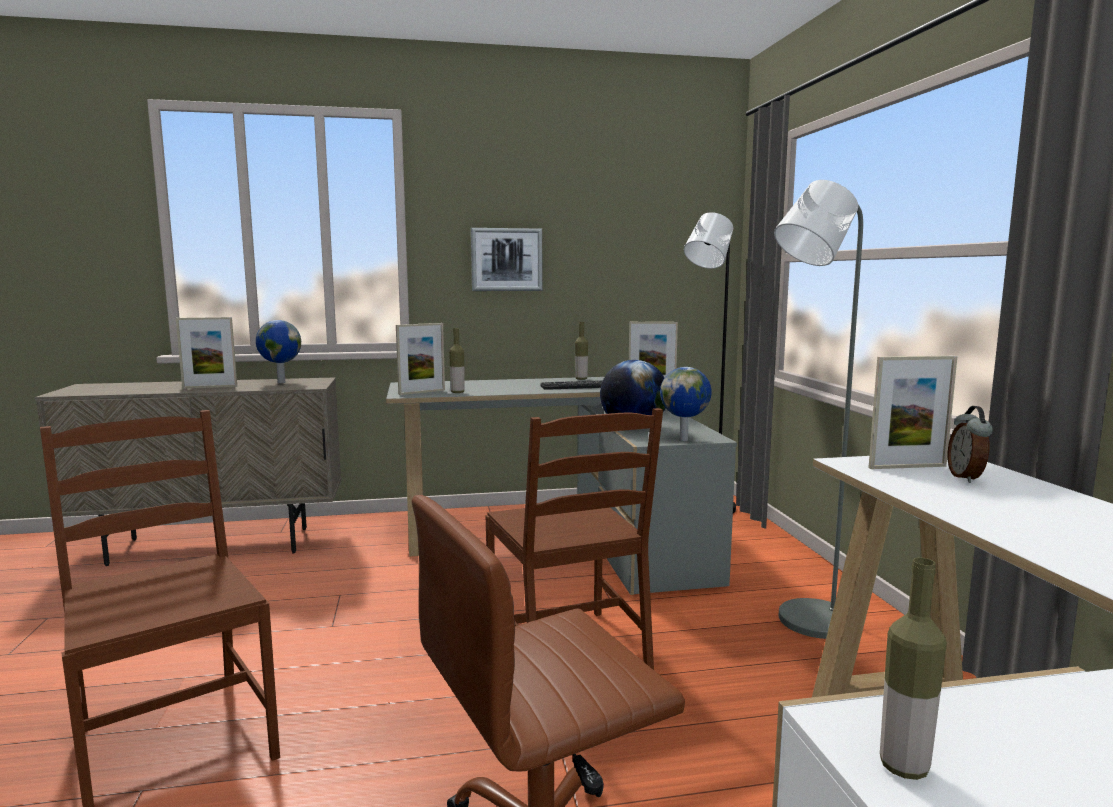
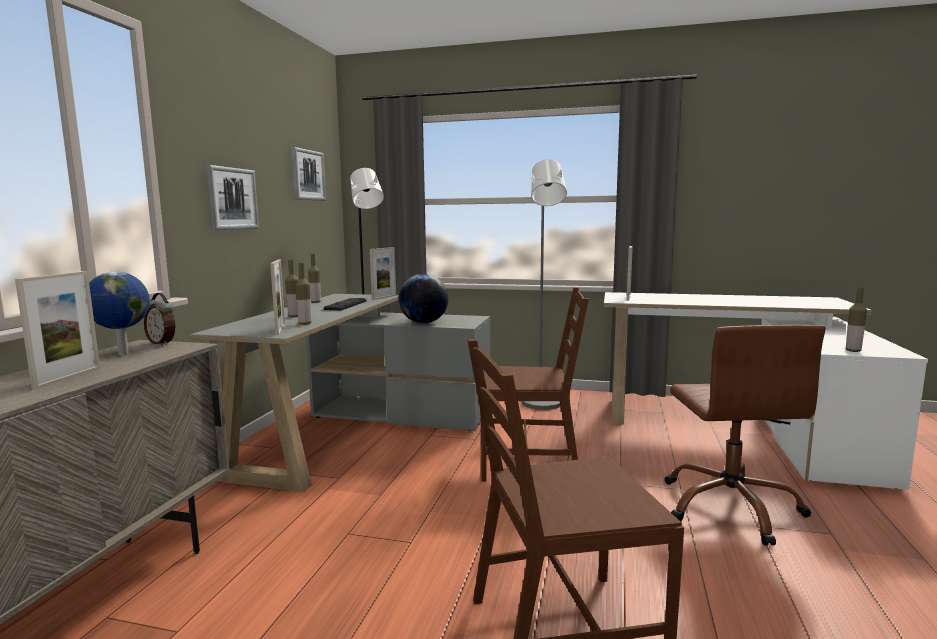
camera: 65 degrees left, 0 degrees up
(492, 386) = (294, 316): none -> bottle
(654, 227) = (307, 175): none -> picture
(685, 439) = (472, 320): globe -> none
(966, 478) = (649, 296): alarm clock -> alarm clock (162, 343)

